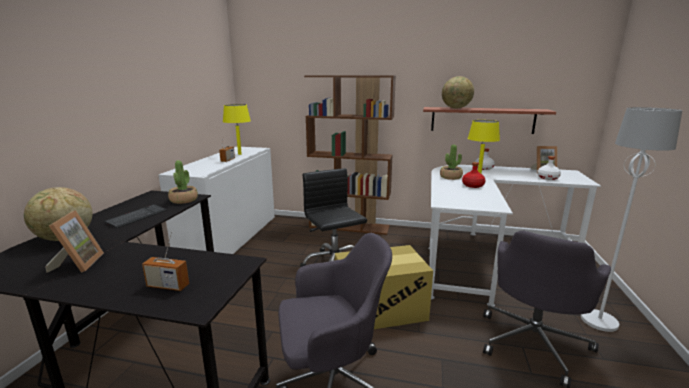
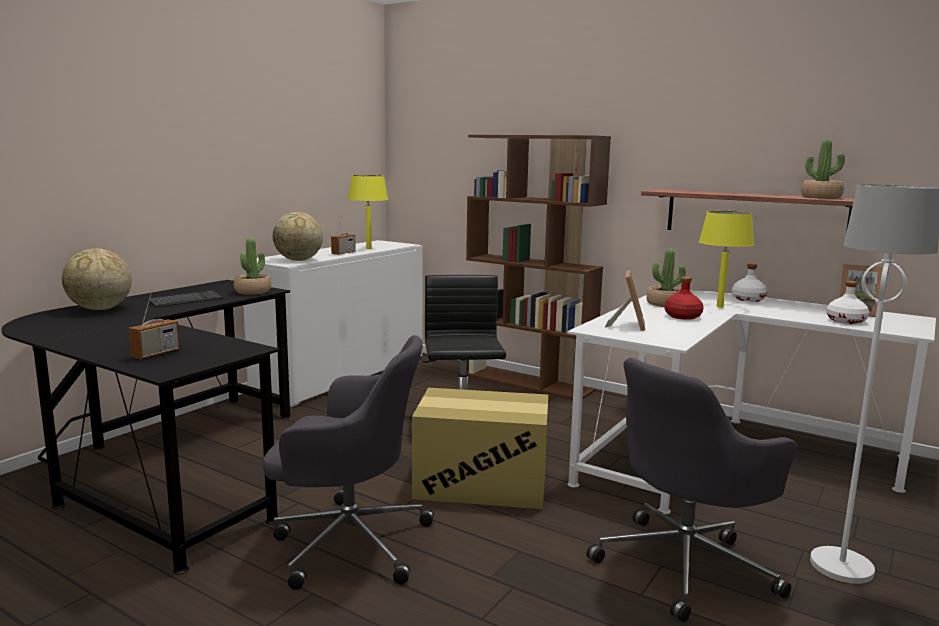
camera: 20 degrees right, 5 degrees down
(78, 264) = (93, 328): picture frame -> picture frame (627, 325)
(168, 286) = (156, 354): radio -> radio turned 90 degrees counterclockwise
(456, 108) = (702, 192): globe -> globe (298, 260)
(524, 109) = (821, 197): none -> potted plant

